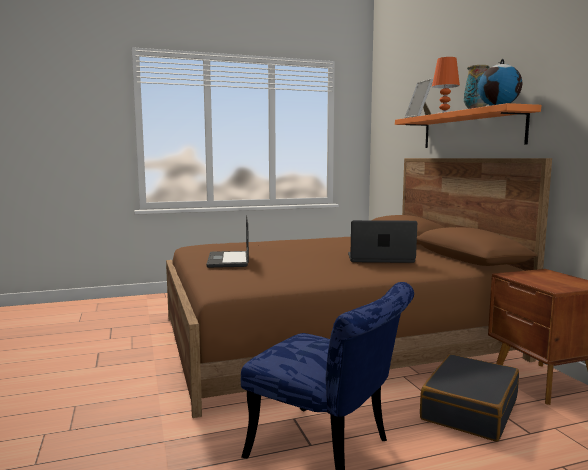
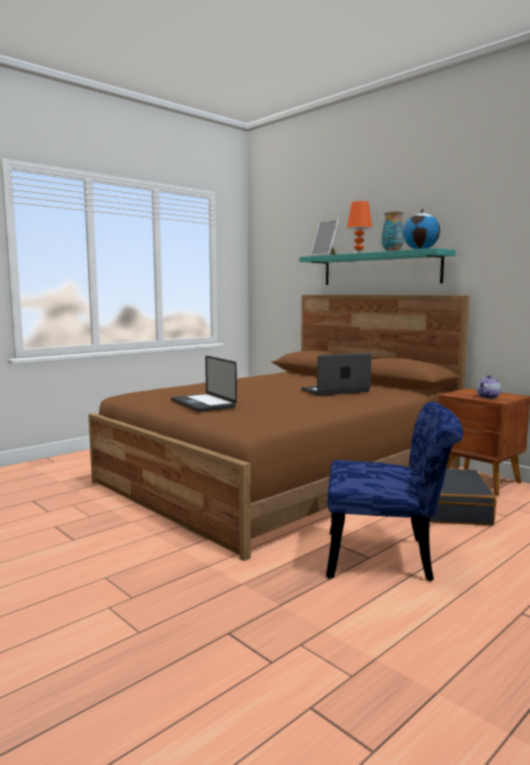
camera: 25 degrees left, 0 degrees up
(470, 130) = (380, 269): orange shelf -> turquoise shelf
(549, 283) = (488, 397): none -> teapot

